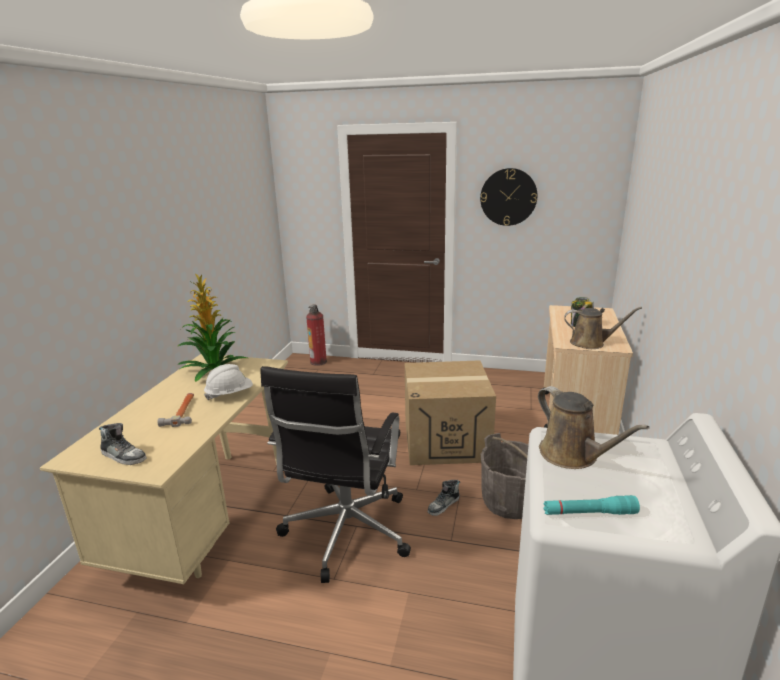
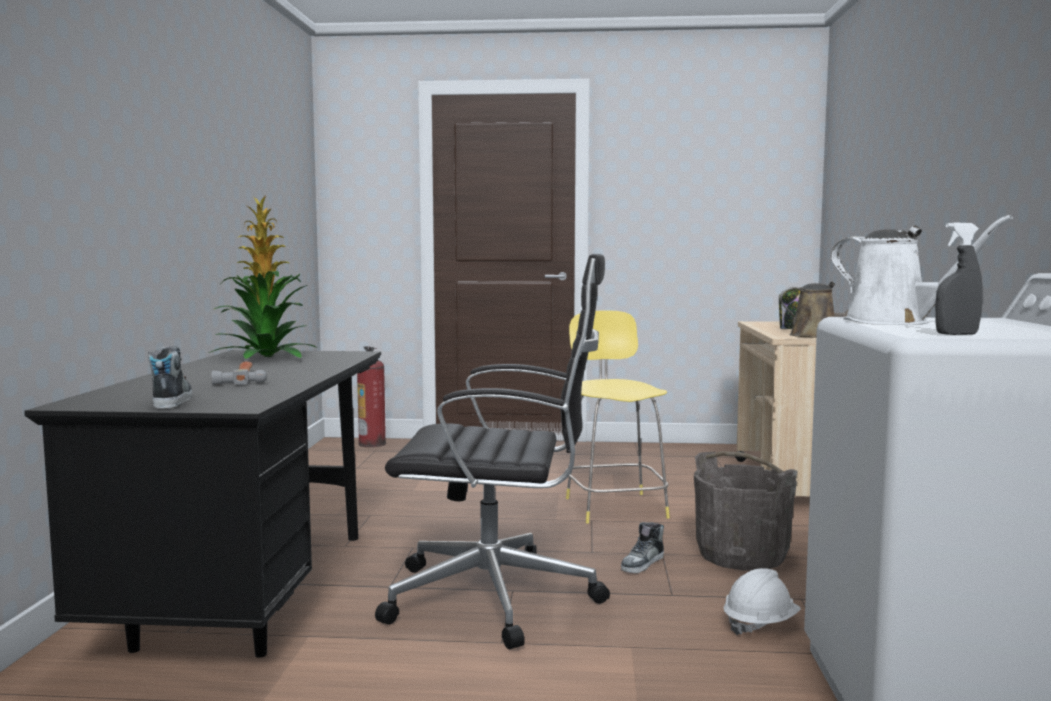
camera: 10 degrees left, 15 degrees down
(124, 456) = (171, 401): shoe -> shoe turned 120 degrees counterclockwise
(207, 517) = (250, 596): beige desk -> black desk
(230, 394) = (310, 368): white hard hat -> white hard hat (760, 625)
(345, 533) = (499, 598): black office chair -> black office chair turned 90 degrees counterclockwise
(446, 440) = (614, 506): cardboard box -> yellow stool
(508, 197) = (664, 181): wall clock -> none
(572, 455) = (894, 322): brown watering can -> white watering can
(589, 513) = (956, 334): turquoise flashlight -> grey spray bottle

